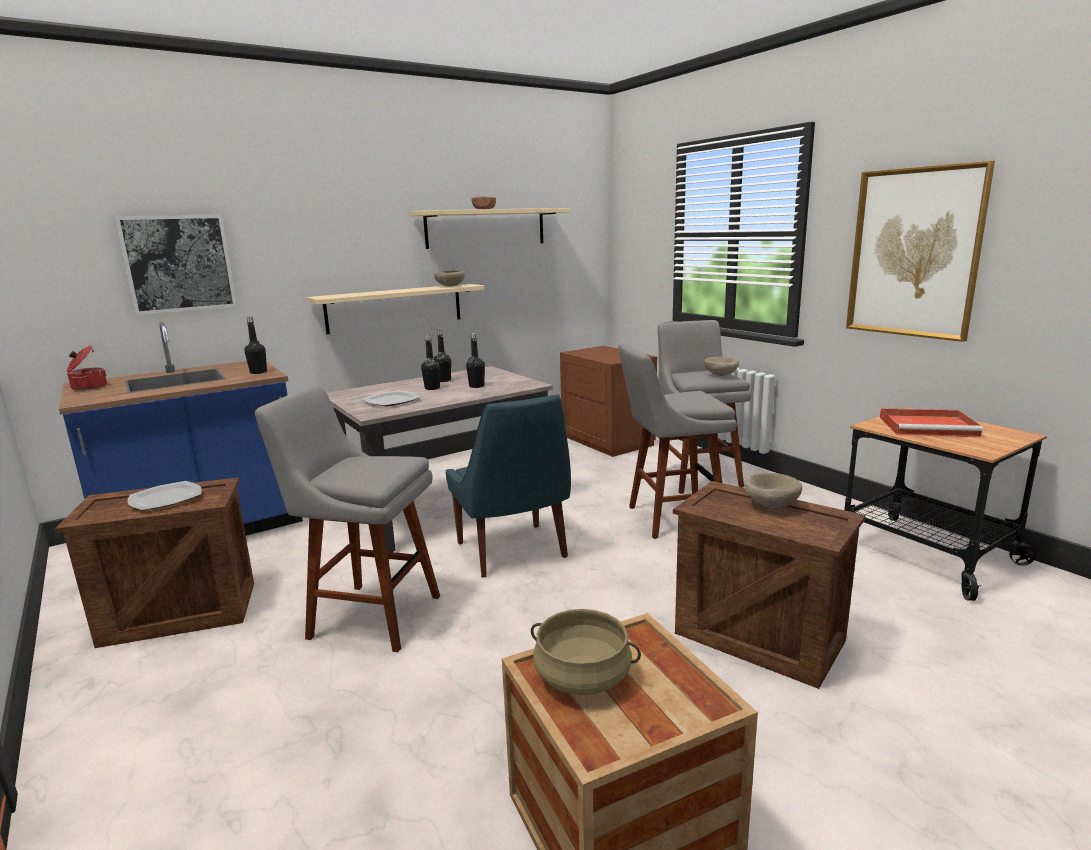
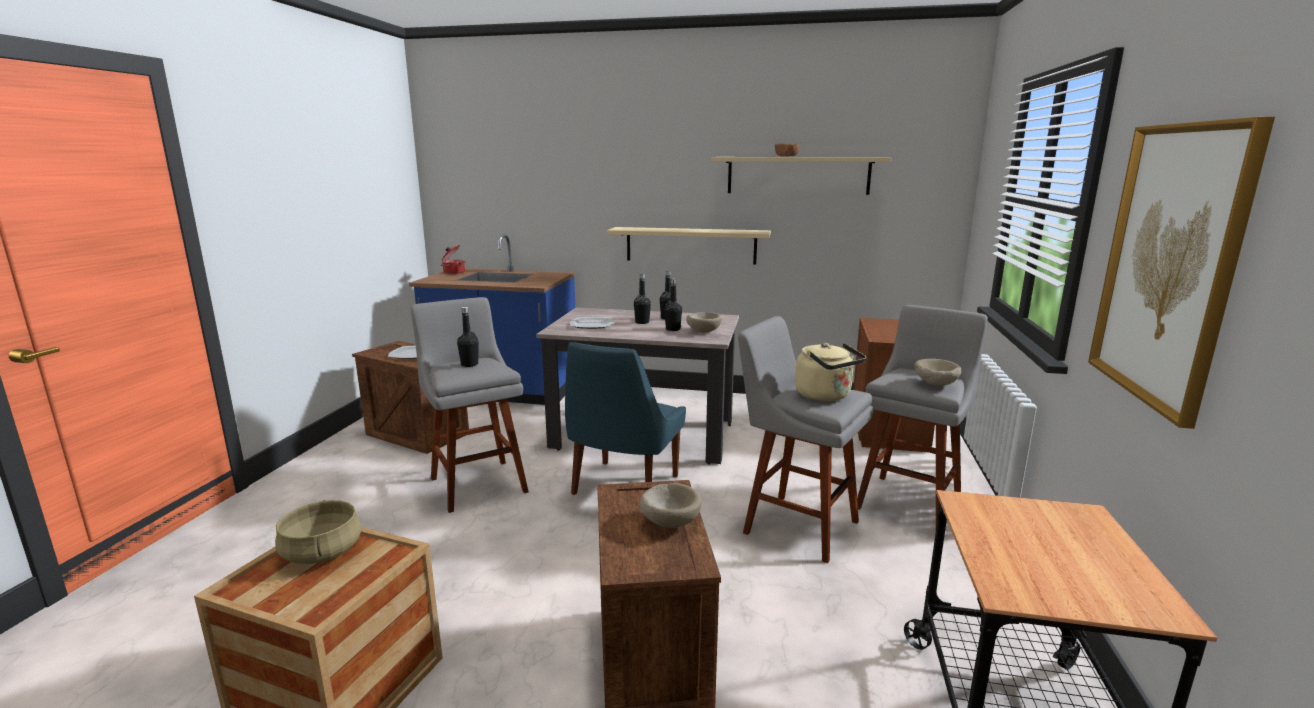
camera: 45 degrees right, 0 degrees up
(178, 263) = (528, 192): picture -> none
(258, 372) = (540, 282): black bottle -> black bottle (469, 364)
(449, 286) = (739, 231): beige bowl -> beige bowl (703, 331)
(693, 397) = (826, 396): none -> beige kettle
(929, 426) = (1041, 536): red tray -> none

